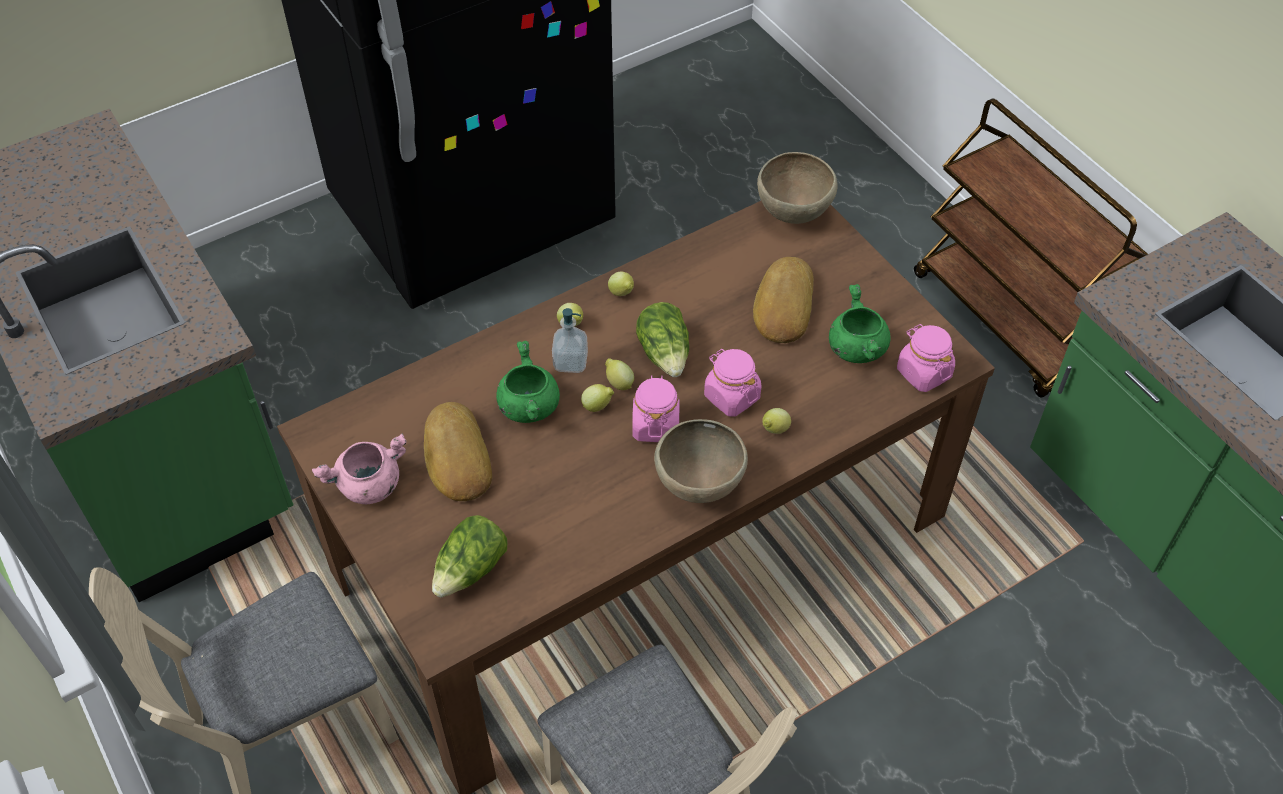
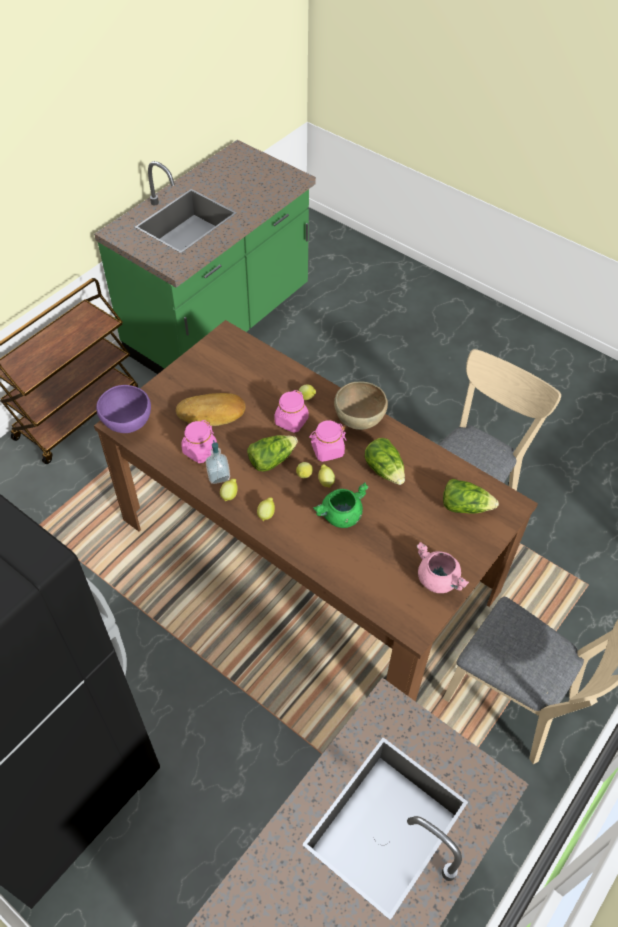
camera: 110 degrees left, 0 degrees up
(456, 458) = (396, 540): bread -> none
(570, 362) = (297, 505): soap dispenser -> soap dispenser (218, 476)
(586, 487) = (385, 470): none -> lettuce
(793, 212) = (127, 425): brown bowl -> purple bowl
(855, 348) = (233, 375): green cooking pot -> none
(923, 372) = (240, 345): pink jar -> pink jar (200, 451)

